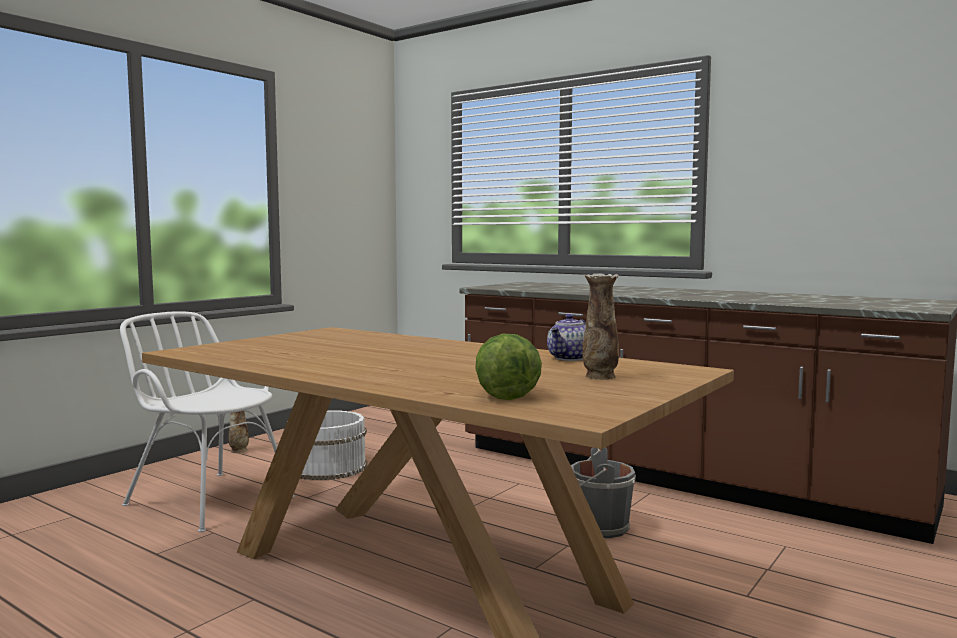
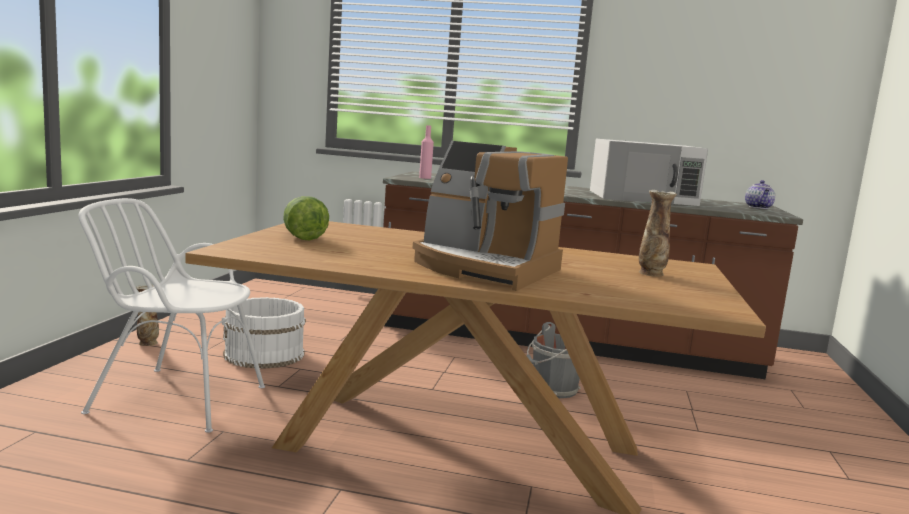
camera: 25 degrees left, 5 degrees up
(396, 368) = (484, 268): none -> coffee machine
(505, 394) = (629, 293): lettuce -> lettuce (302, 237)
(511, 286) = (425, 178): none -> pink bottle
(570, 358) = (589, 255): teapot -> teapot (759, 207)
(752, 297) = (643, 198): none -> white microwave

